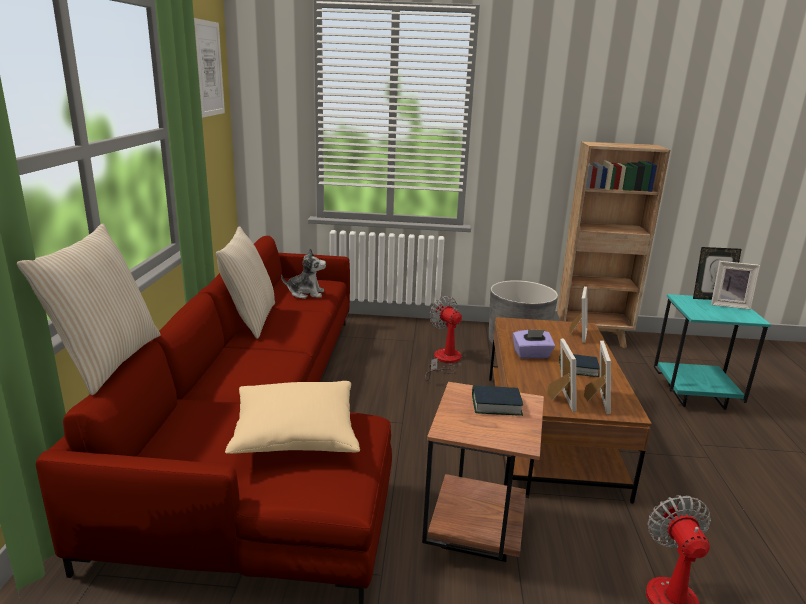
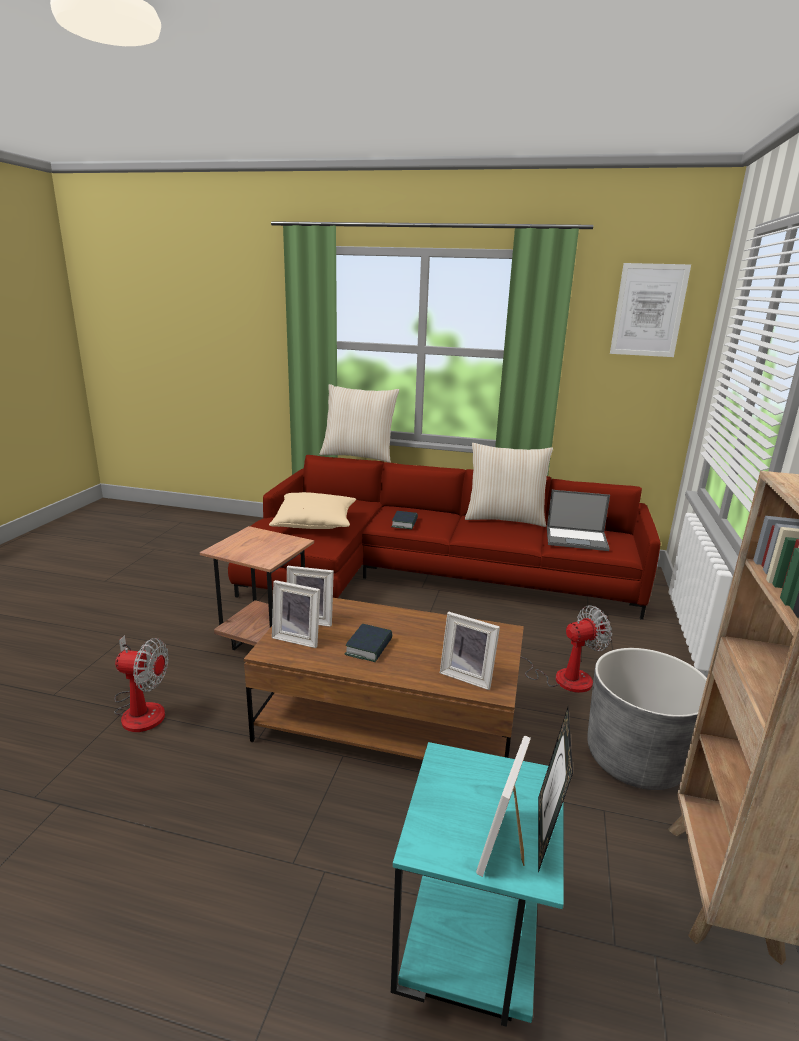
camera: 100 degrees right, 0 degrees up
(306, 293) = (577, 539): plush toy -> laptop
(496, 405) = (268, 549): book -> book (404, 523)
(532, 354) = (410, 626): purple tissue box -> none

